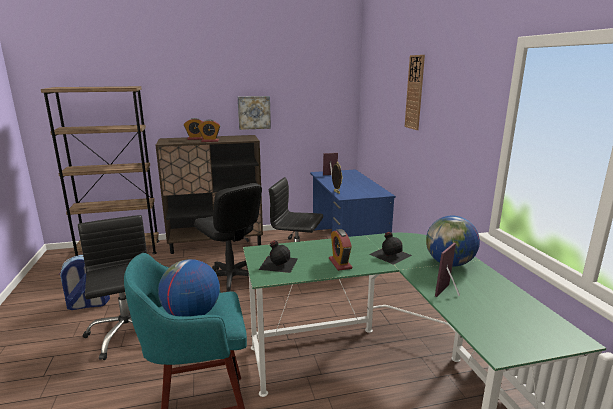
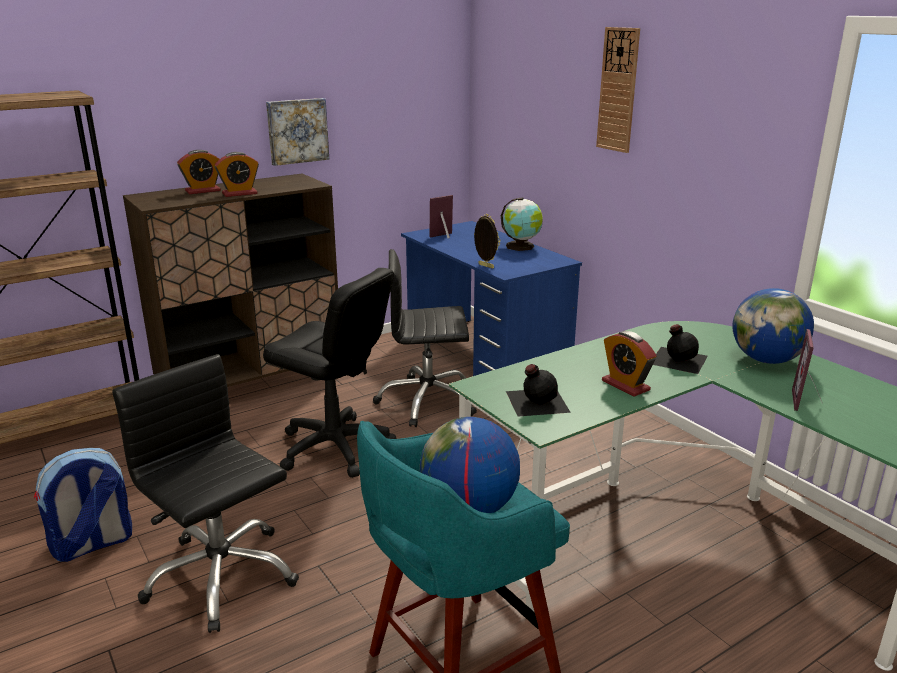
camera: 20 degrees left, 5 degrees up
(368, 184) = (521, 246): none -> globe

